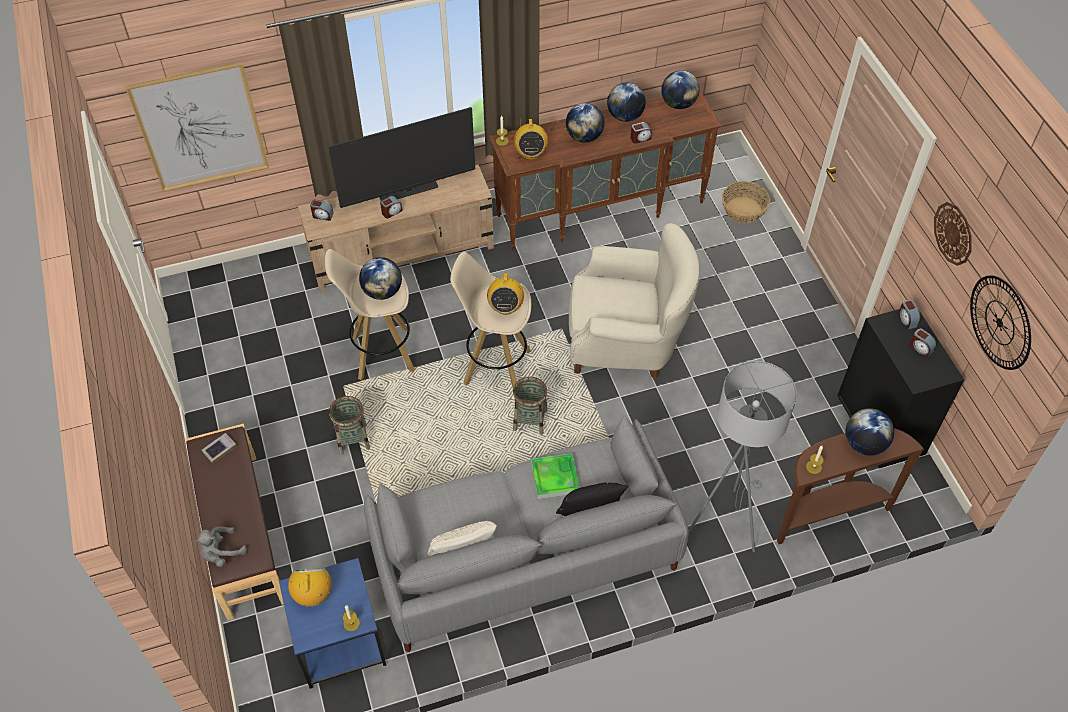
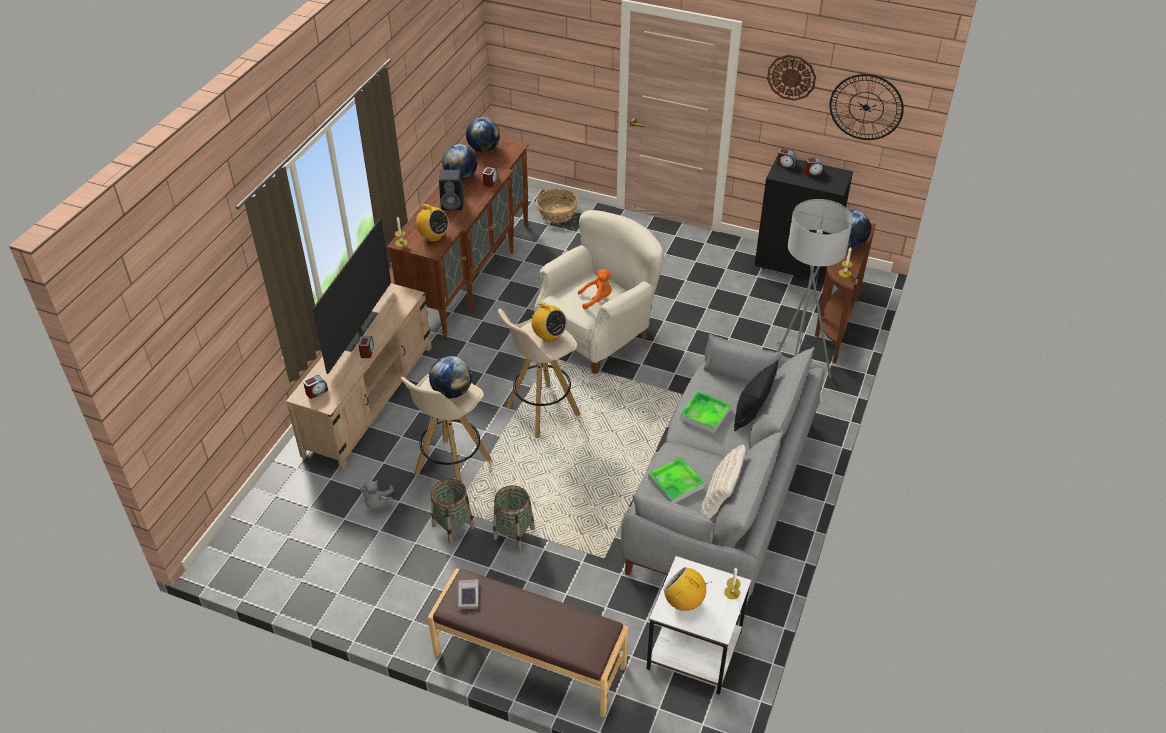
camera: 50 degrees left, 10 degrees down
(200, 128) = (196, 360): picture -> none
(221, 553) = (575, 650): grey plush toy -> grey plush toy (377, 503)
(339, 643) = (695, 651): blue side table -> white side table
(454, 508) = (675, 483): none -> tray
(530, 420) = (609, 421): basket -> basket (453, 526)
(584, 137) = (453, 204): globe -> black speaker
(613, 309) = (597, 299): none -> orange plush toy

